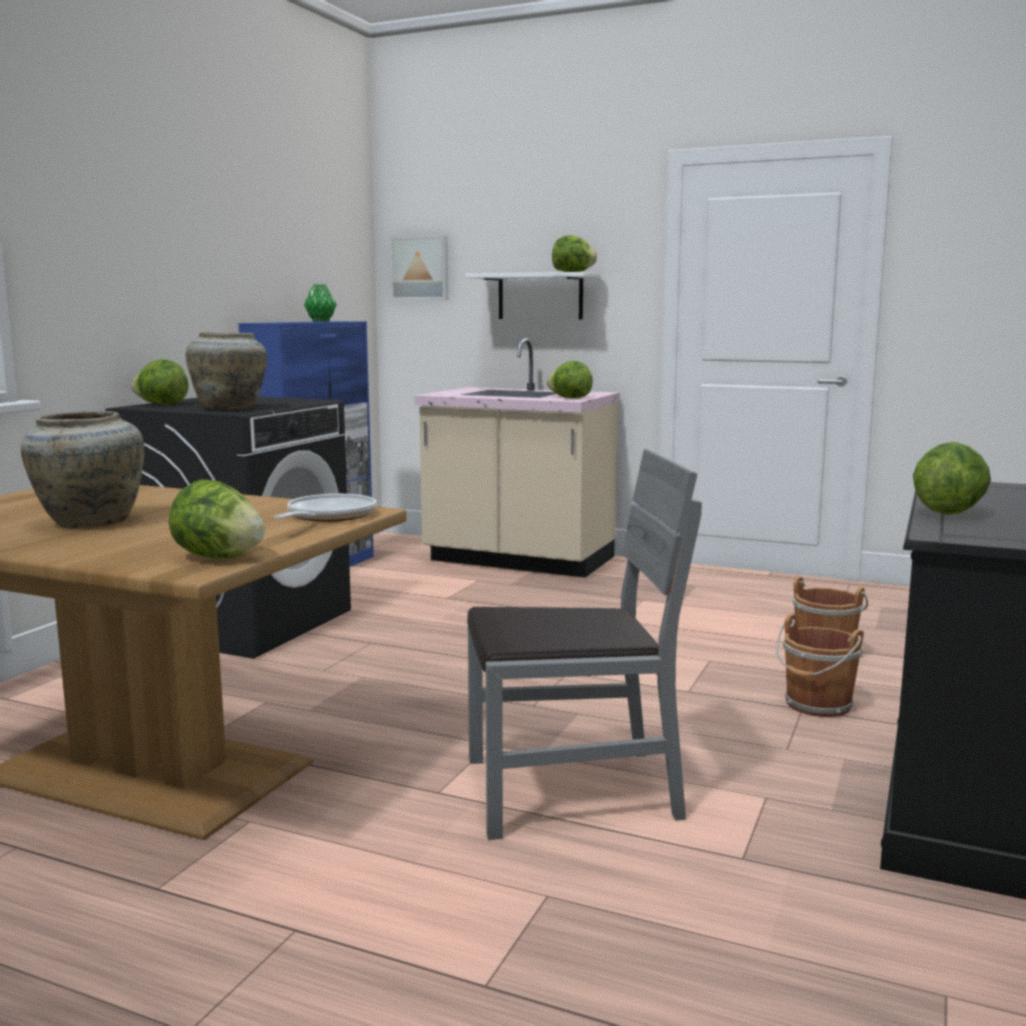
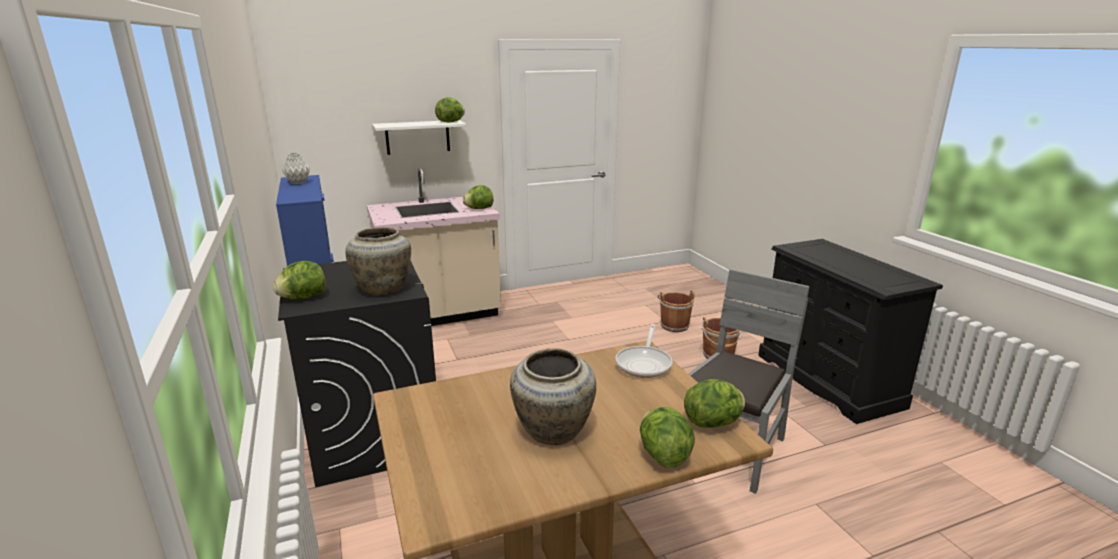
camera: 45 degrees left, 10 degrees up
(321, 321) = (298, 183): green vase -> grey vase
(327, 517) = (644, 363): frying pan -> frying pan turned 135 degrees counterclockwise
(420, 268) = (314, 120): picture -> none
(948, 513) = (848, 272): lettuce -> lettuce (663, 455)

